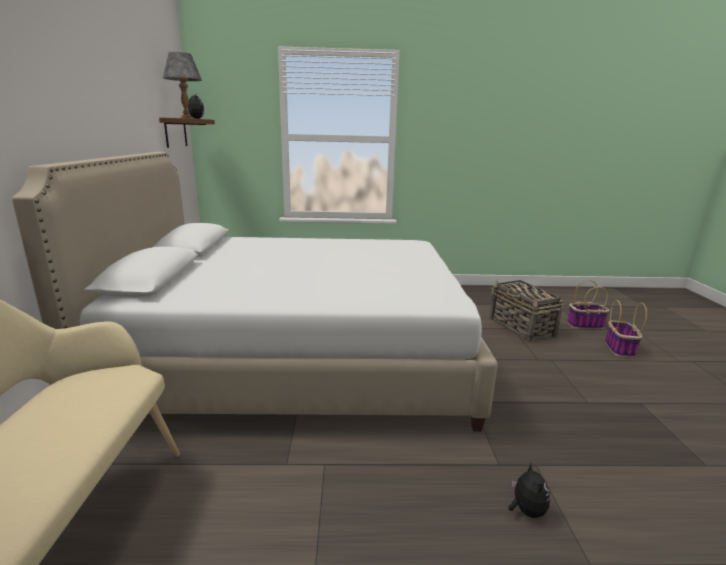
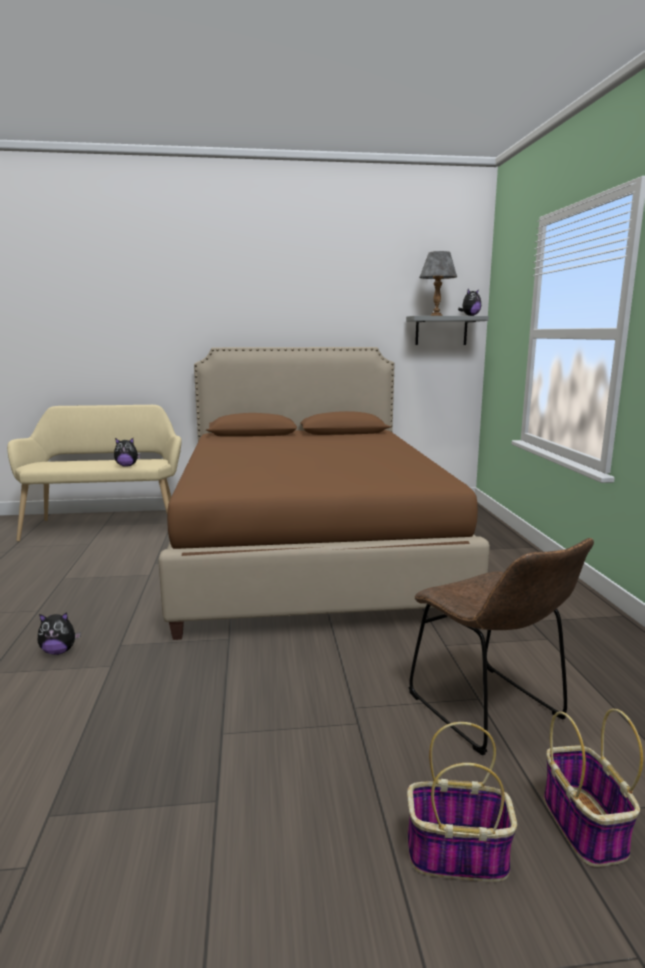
camera: 85 degrees right, 5 degrees down
(124, 399) = (127, 466): none -> plush toy
(175, 132) = (441, 330): brown shelf -> grey shelf
(298, 359) = (308, 553): white bed -> brown bed
(521, 327) = (490, 711): basket -> brown chair

